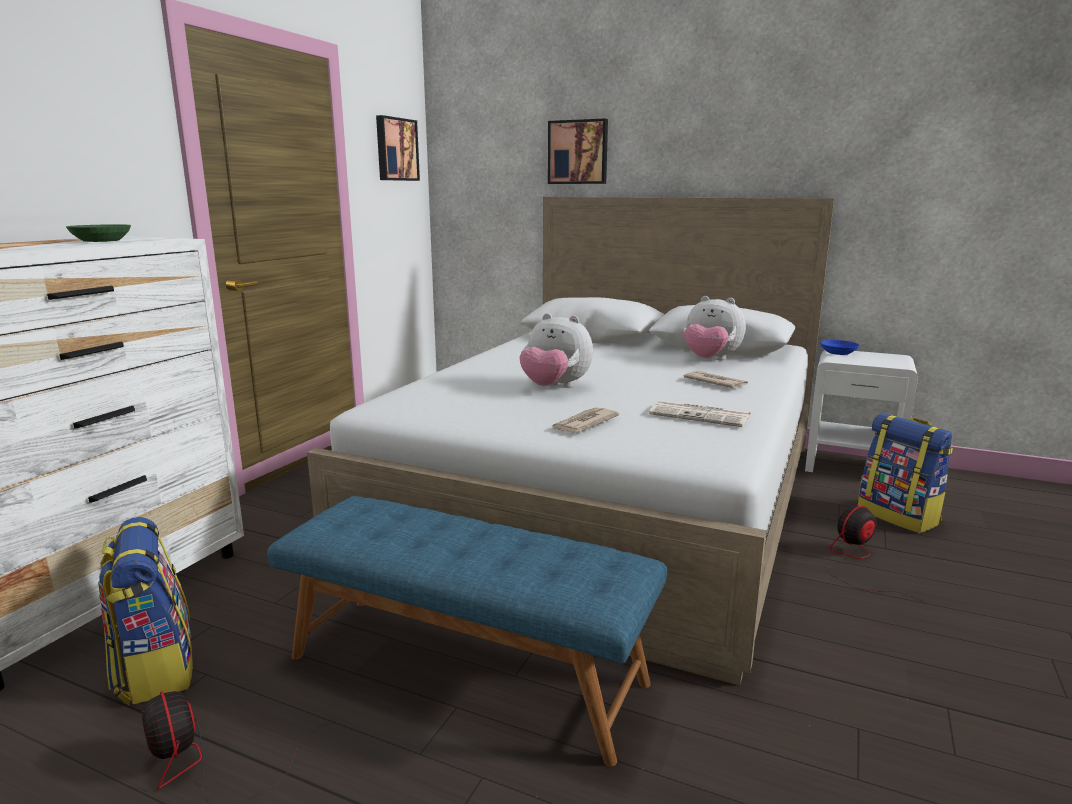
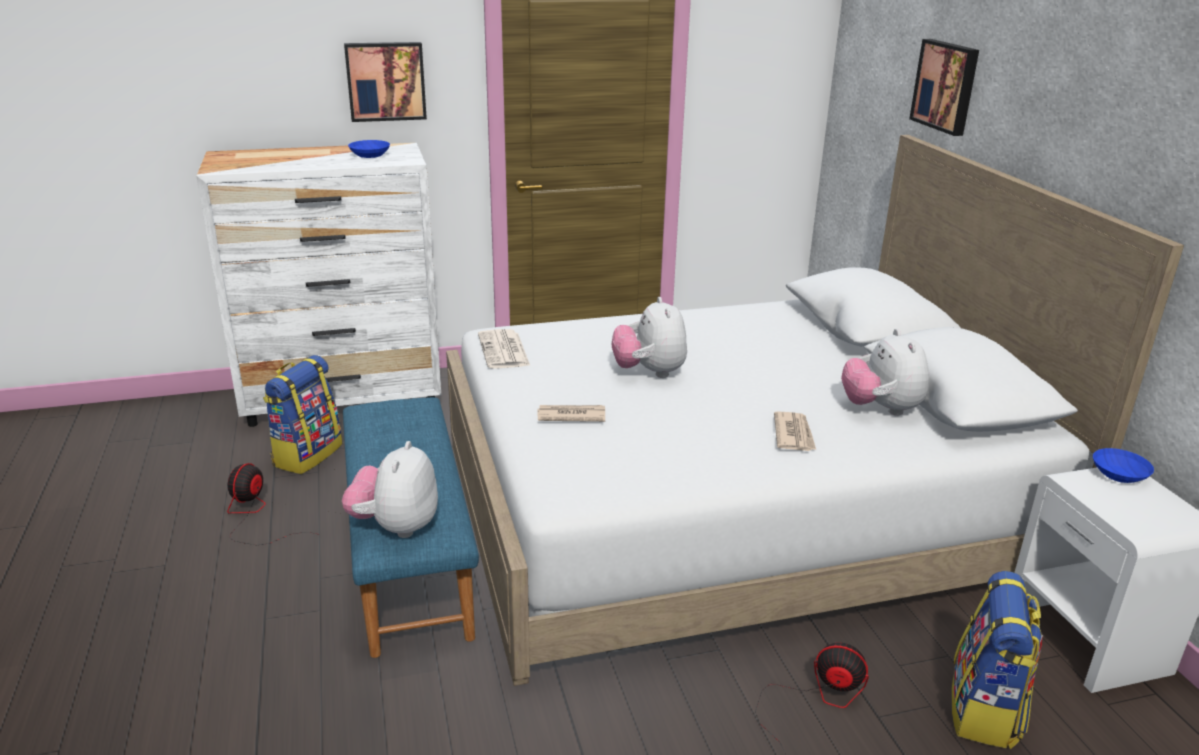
camera: 50 degrees right, 10 degrees up
(99, 241) = (369, 155): green bowl -> blue bowl
(395, 149) = (773, 49): picture -> picture (385, 81)
(586, 583) = (396, 526): none -> plush toy
(701, 415) = (671, 456): newspaper -> newspaper (504, 351)

